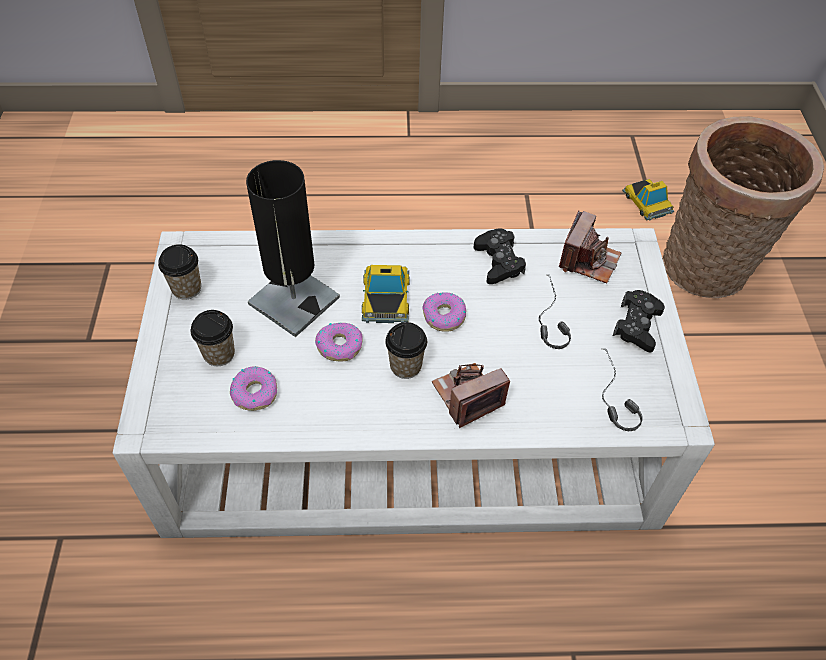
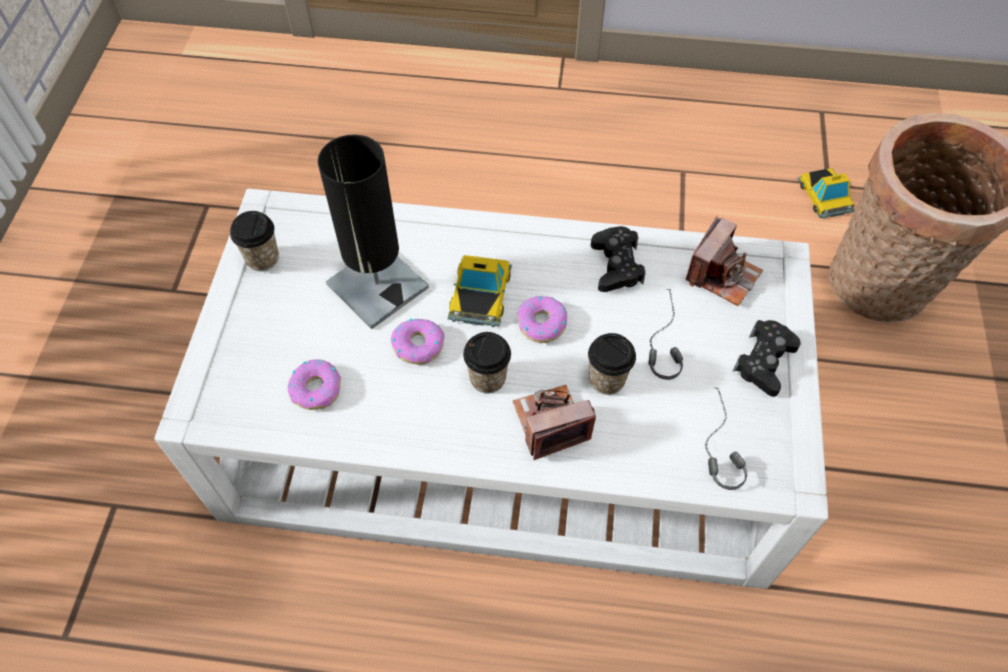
camera: 10 degrees right, 5 degrees up
(219, 354) = (285, 339): cup -> cup (607, 380)

